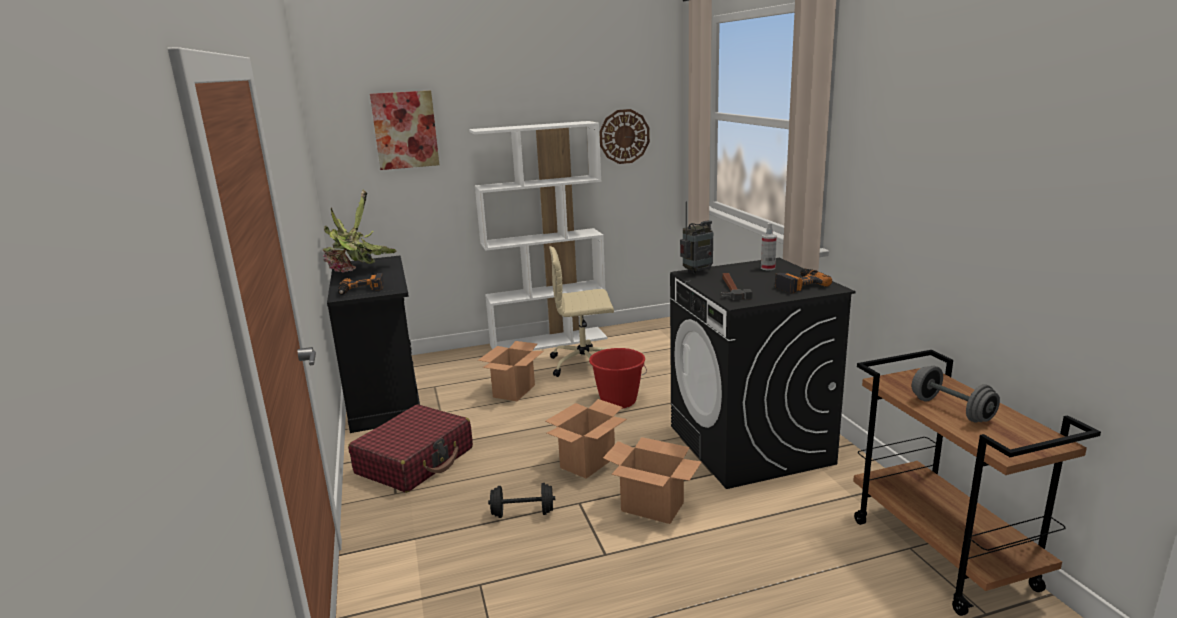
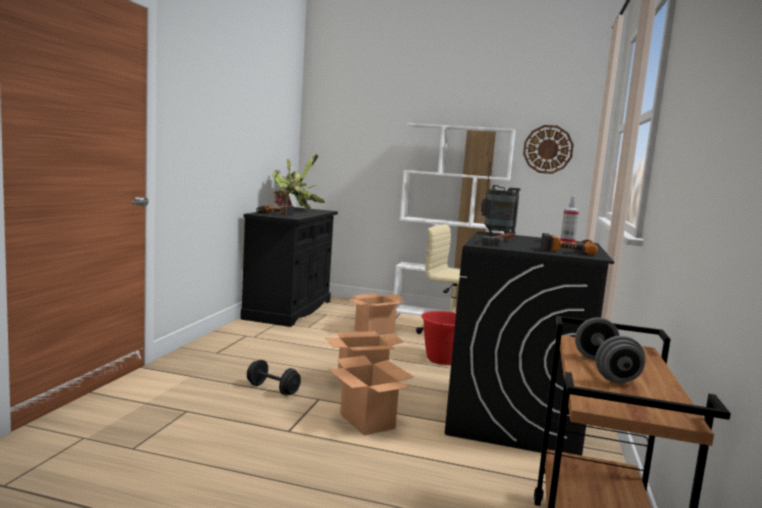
camera: 30 degrees right, 10 degrees down
(405, 130) = (366, 120): picture -> none
(415, 461) = (253, 343): red suitcase -> none

